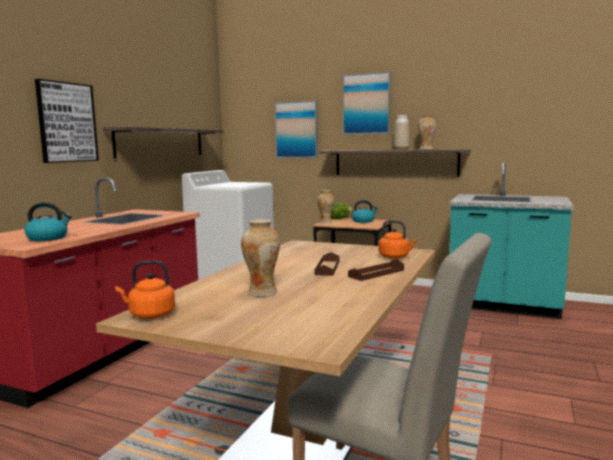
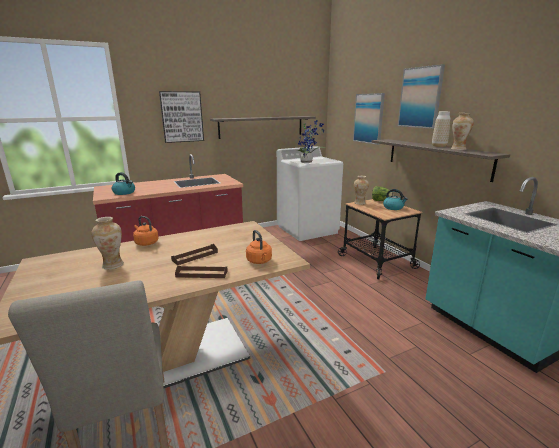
camera: 40 degrees right, 10 degrees up
(149, 315) = (43, 262): orange kettle -> orange kettle (146, 243)
(238, 185) = (308, 162): none -> potted plant

